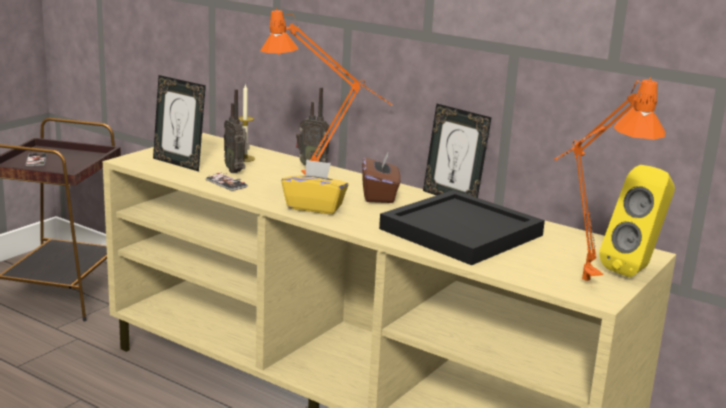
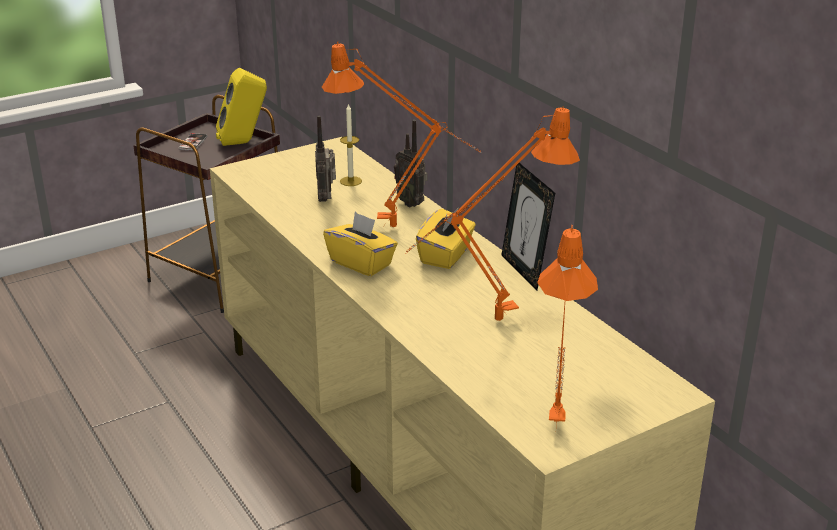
camera: 25 degrees right, 10 degrees up
(179, 163) = (279, 181): picture frame -> none
(226, 183) = (301, 216): phone -> none
(379, 195) = (446, 255): brown tissue box -> yellow tissue box
(462, 232) = (488, 324): black tray -> orange table lamp
(634, 270) = (634, 415): yellow speaker -> yellow speaker (244, 143)

